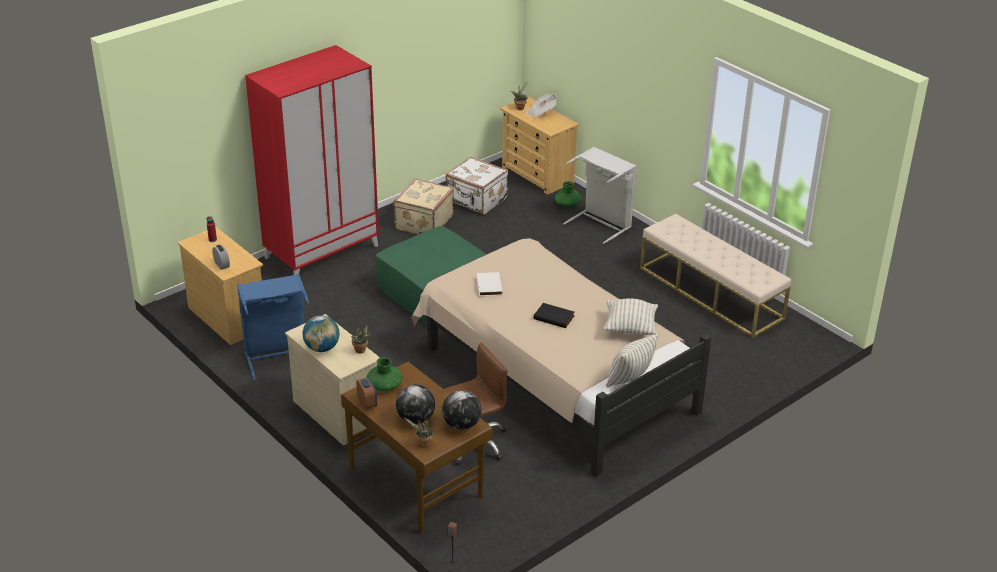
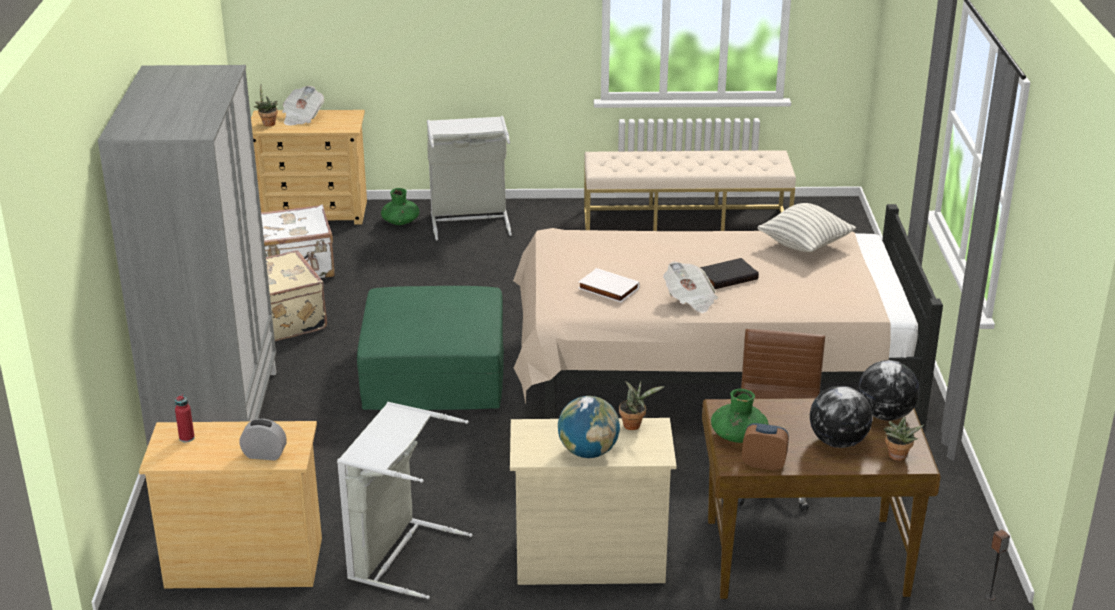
camera: 50 degrees left, 5 degrees down
(278, 356) = (398, 554): blue laundry basket -> grey laundry basket
(322, 251) = (217, 417): red wardrobe -> grey wardrobe
(511, 316) = (690, 300): none -> newspaper
(629, 379) = (896, 285): pillow -> none

